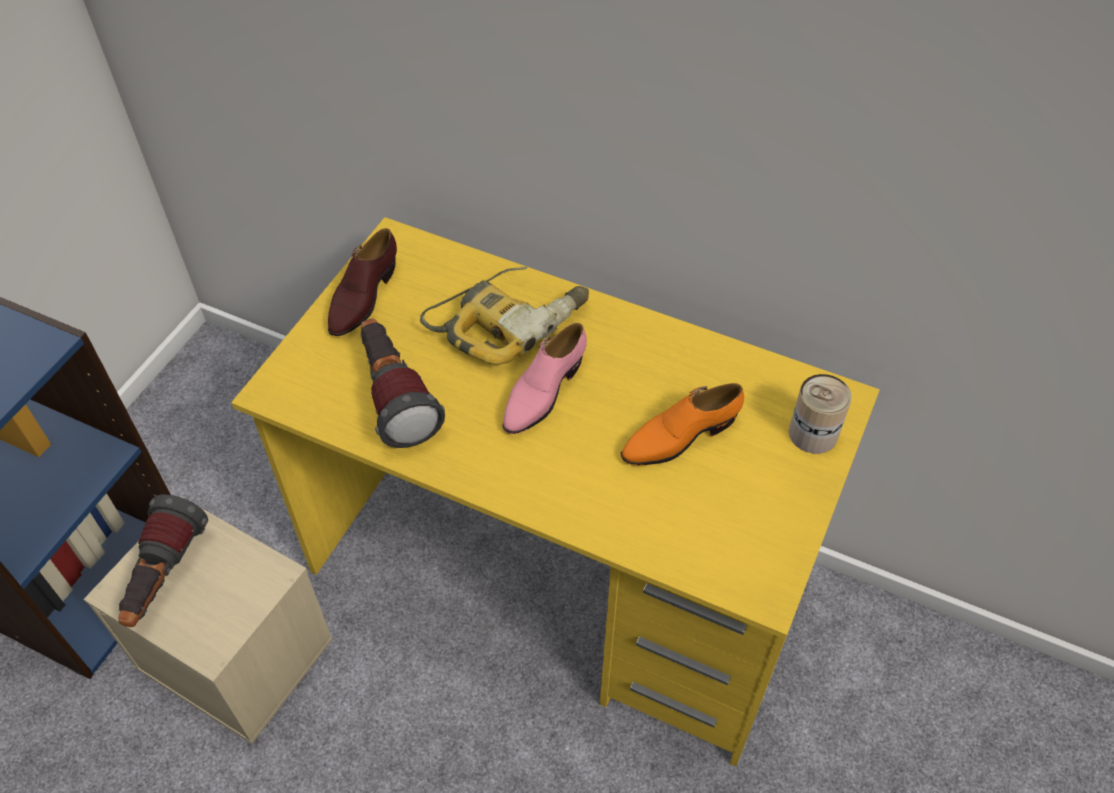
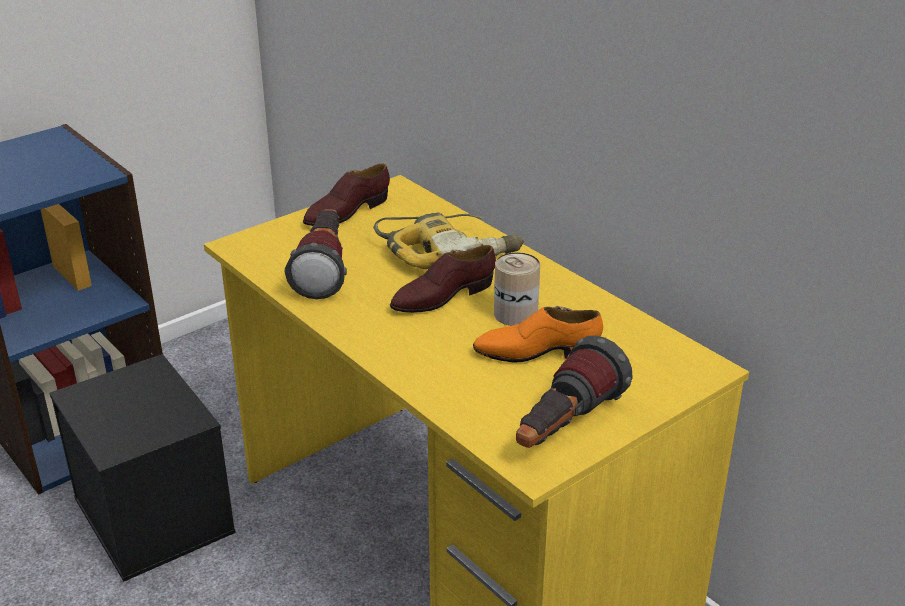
camera: 25 degrees right, 20 degrees down
(164, 577) = (113, 397): flashlight -> flashlight (564, 428)
(237, 652) = (156, 515): beige storage box -> black storage box
(543, 391) = (442, 296): pink shoe -> brown shoe
(813, 433) = (661, 381): can -> can (515, 314)

